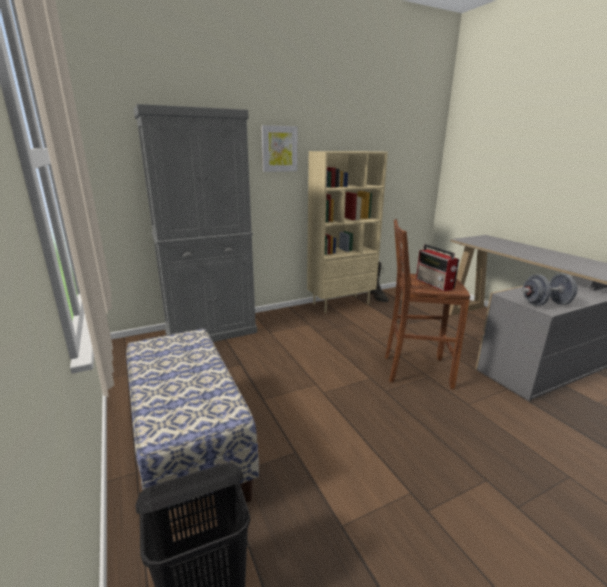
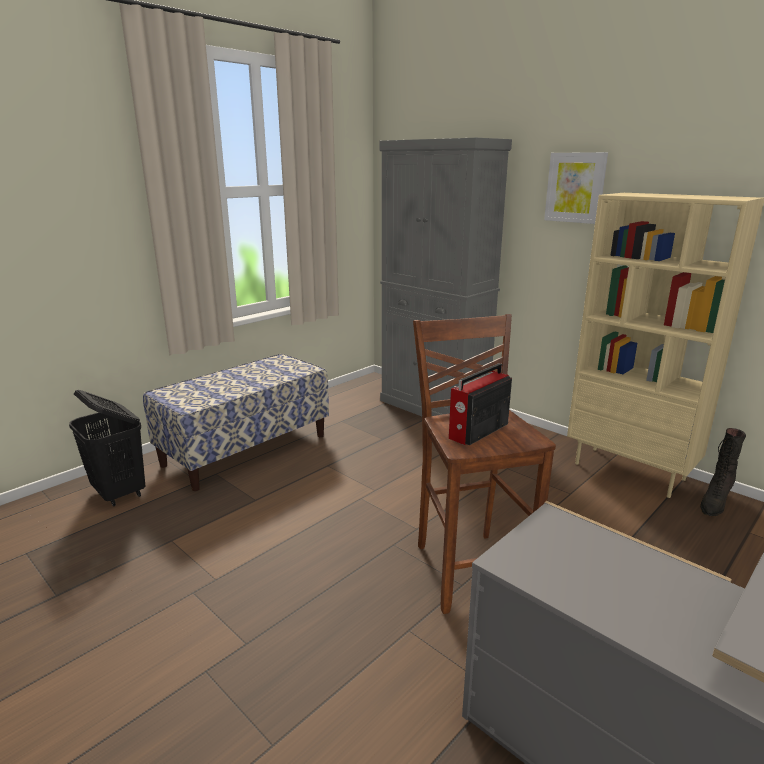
camera: 70 degrees right, 0 degrees up
(545, 303) = (544, 562): grey dumbbell -> none

